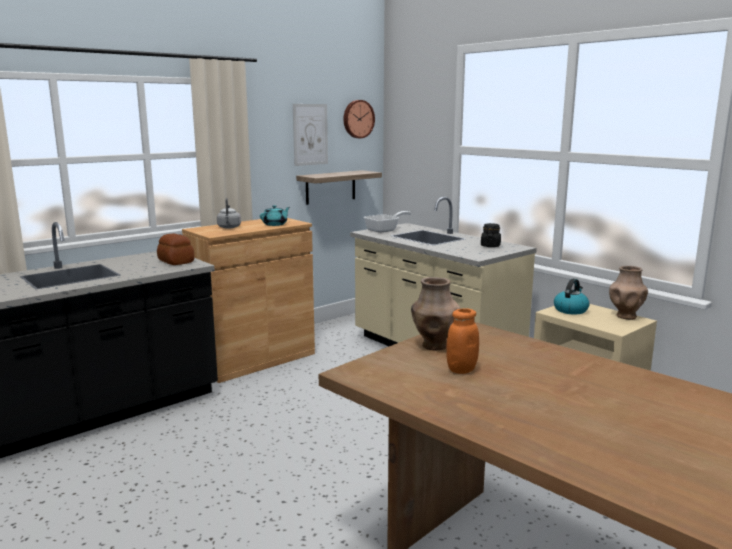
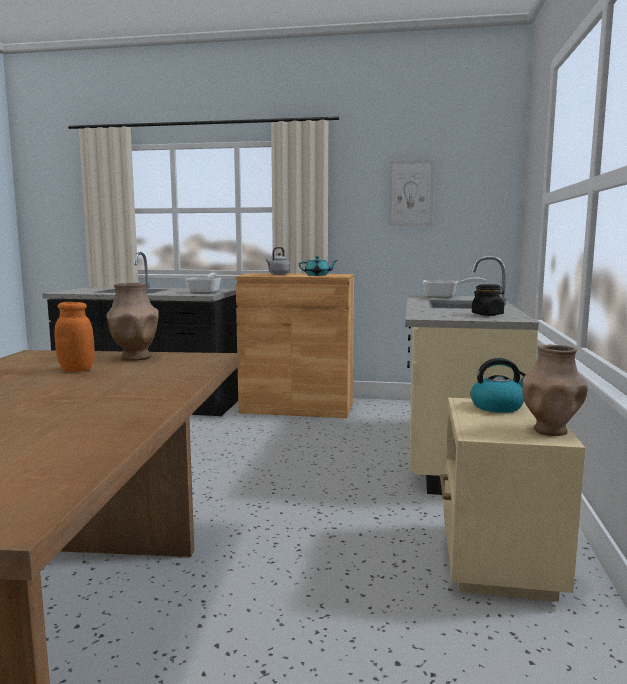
camera: 50 degrees right, 5 degrees down
(176, 261) = (206, 292): bread -> frying pan
(330, 187) = (435, 252): shelf -> none
(357, 119) = (480, 176): wall clock -> none

